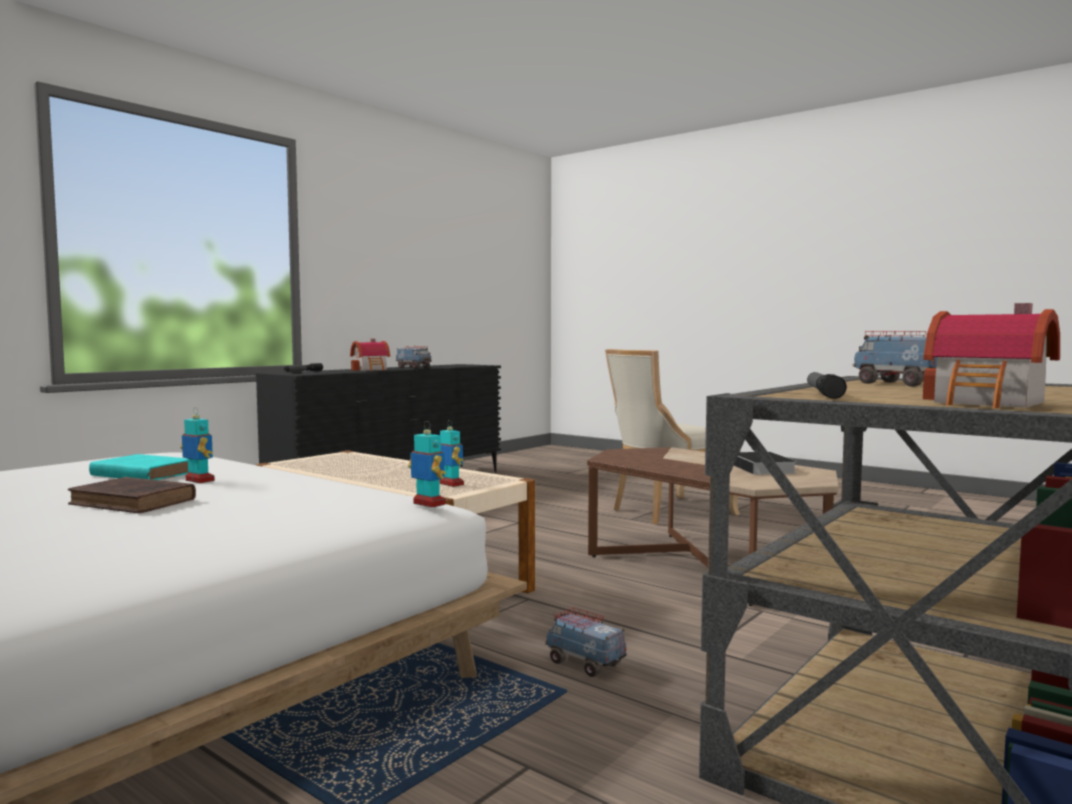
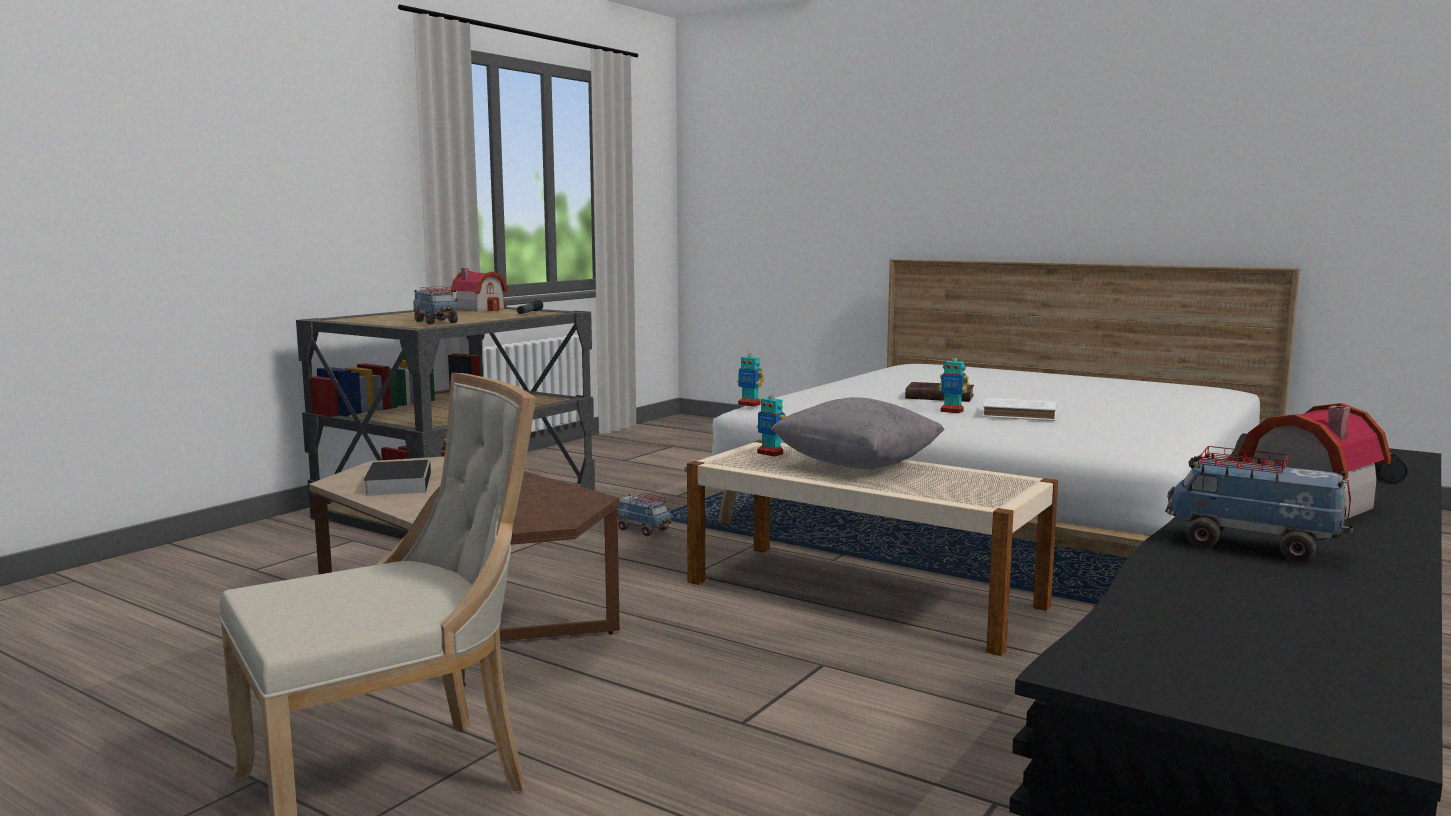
camera: 175 degrees right, 5 degrees up
(141, 474) = (1022, 415): turquoise book -> white book
(390, 473) = (856, 466): none -> grey pillow

